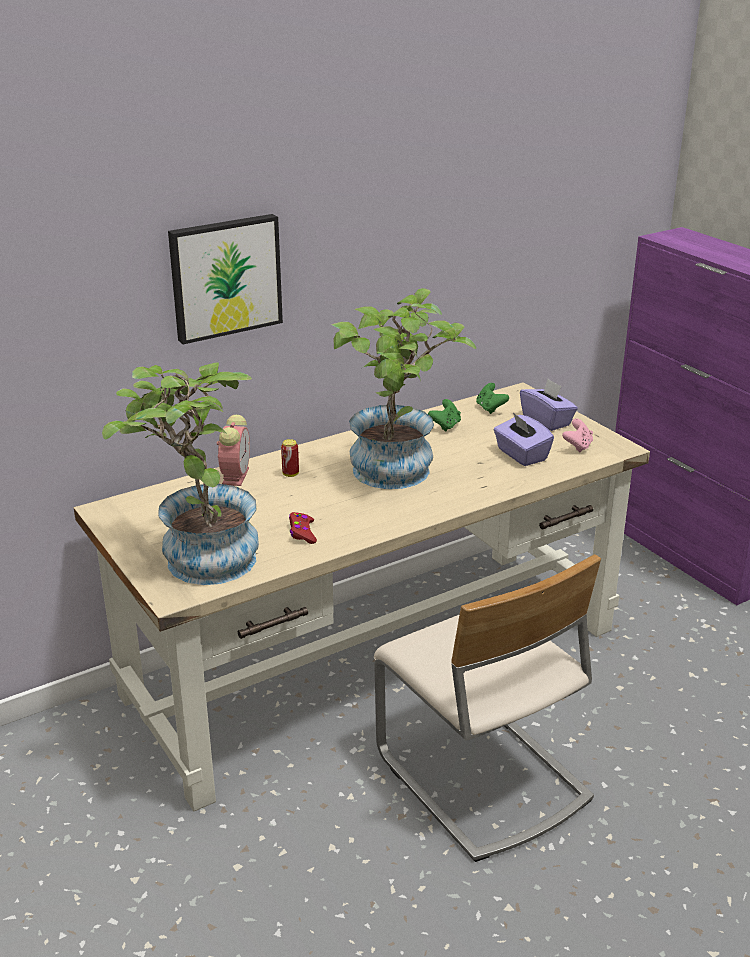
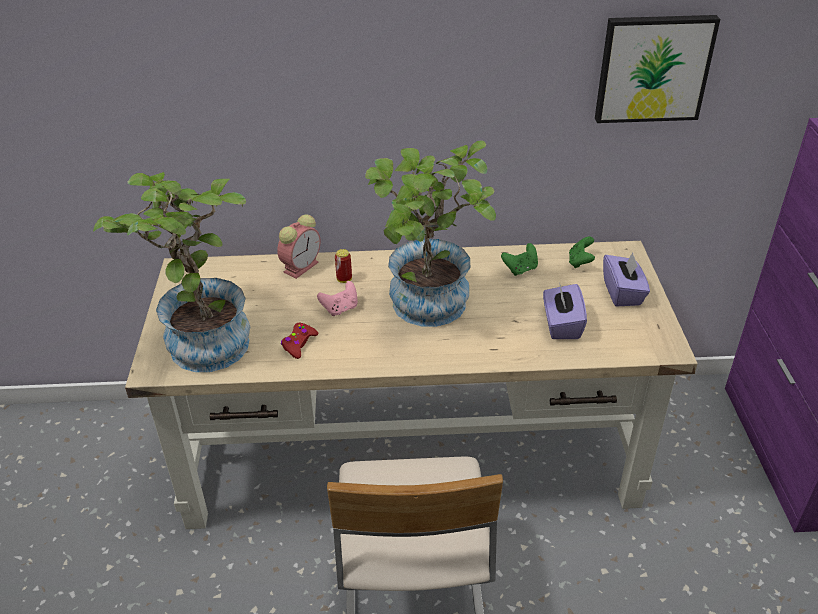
camera: 30 degrees right, 10 degrees up
(225, 277) = (306, 90): picture -> picture (653, 68)
(577, 446) = (626, 333): pink game controller -> pink game controller (340, 309)

